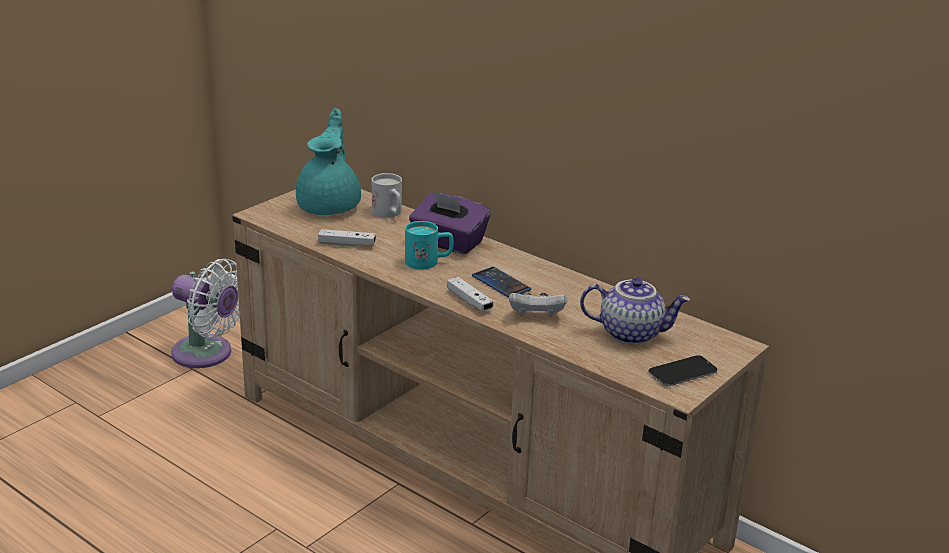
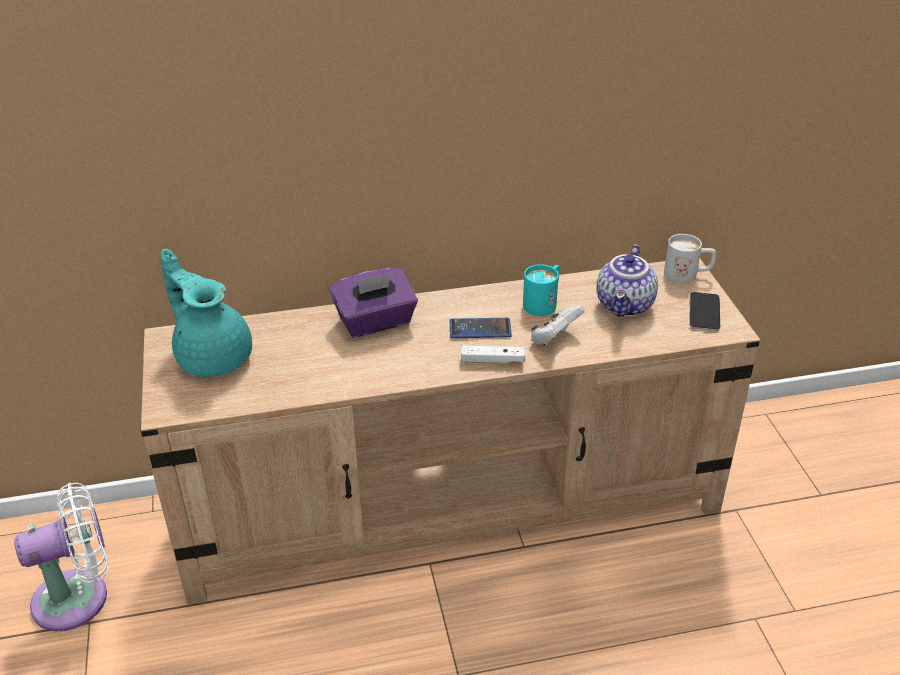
camera: 50 degrees left, 10 degrees up
(347, 244) = (305, 382): white game controller -> none
(389, 214) = (277, 328): white mug -> white mug (687, 275)
(428, 262) = (398, 350): turquoise mug -> turquoise mug (543, 302)
(631, 333) = (626, 306): teapot -> teapot turned 150 degrees clockwise

